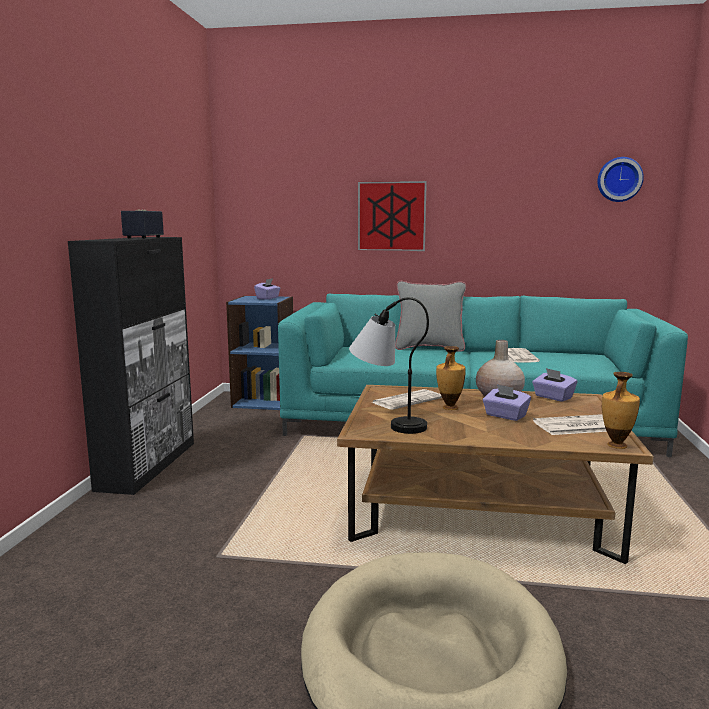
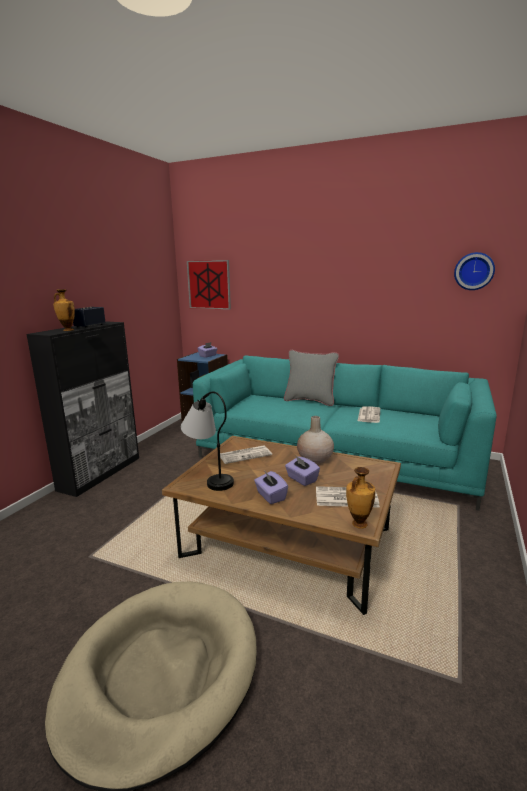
camera: 15 degrees right, 5 degrees up
(391, 216) = (294, 298): picture -> picture (209, 285)
(449, 408) = (268, 466): vase -> vase (67, 330)
(553, 397) = (357, 462): purple tissue box -> purple tissue box (270, 496)

